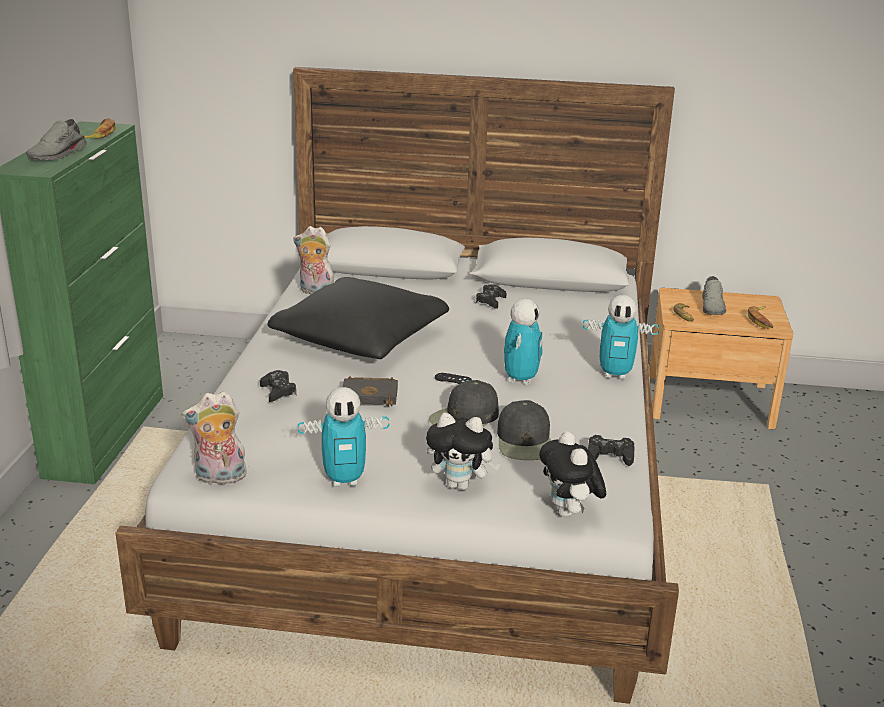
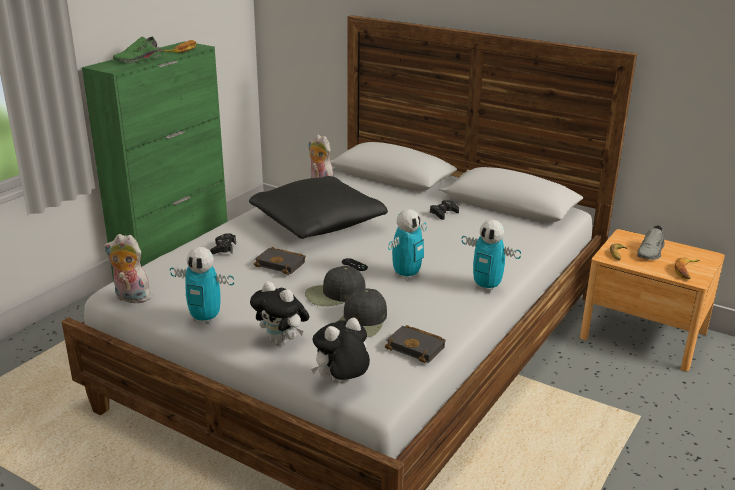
camera: 25 degrees right, 0 degrees up
(59, 155) = (139, 60): grey shoe -> green shoe
(569, 513) = (341, 383): plush toy -> plush toy turned 45 degrees clockwise
(610, 455) = (417, 347): black game controller -> black book

